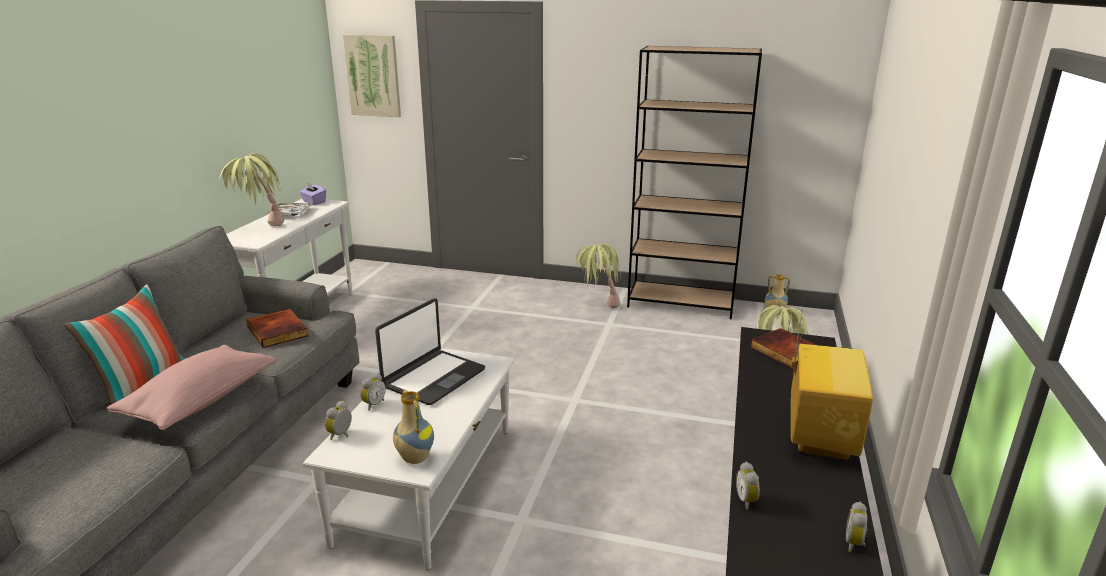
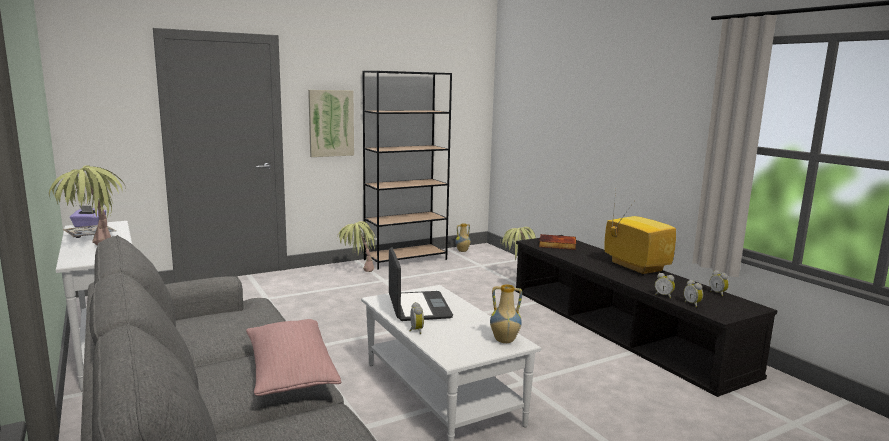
camera: 45 degrees left, 10 degrees down
(142, 385) = (203, 387): pillow -> none
(279, 331) = (239, 320): book -> none
(341, 435) = (436, 350): alarm clock -> alarm clock (692, 304)
(373, 76) = (102, 99): picture -> picture (331, 123)

